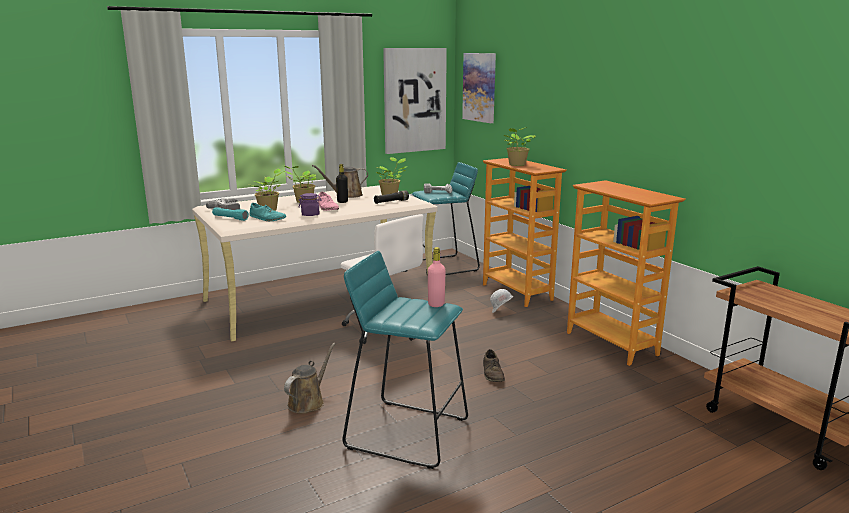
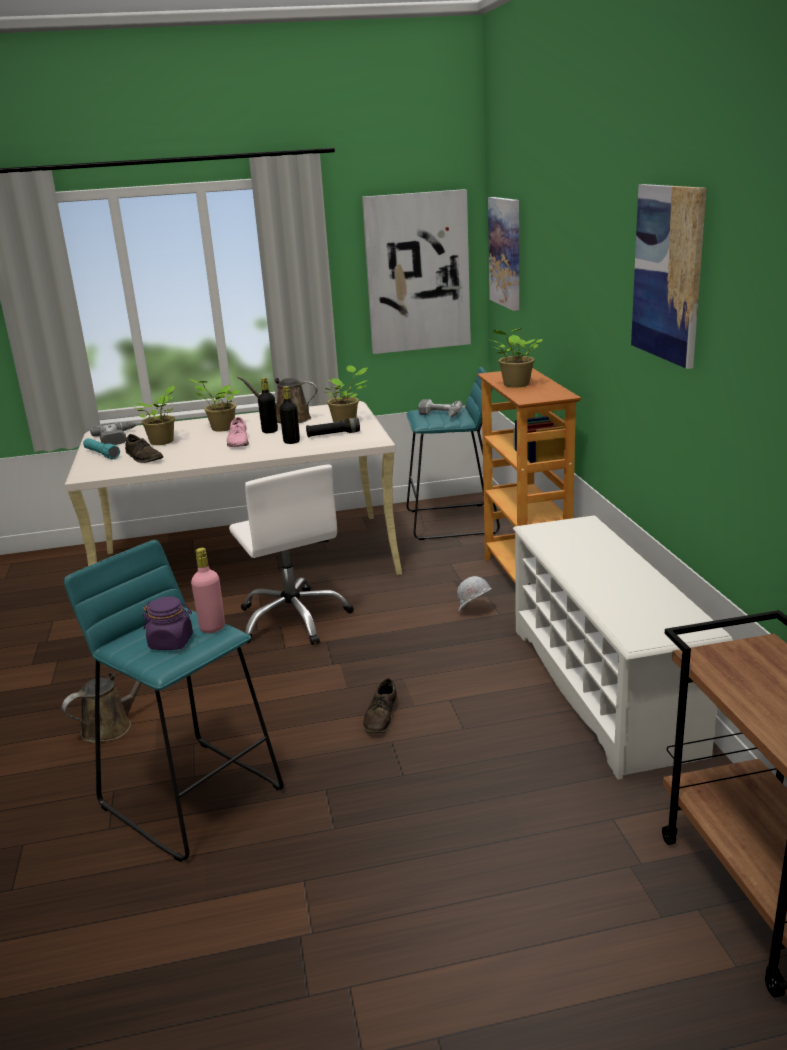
camera: 20 degrees right, 5 degrees up
(267, 218) = (144, 457): turquoise shoe -> brown shoe
(310, 214) = (204, 453): purple jar -> purple jar (171, 642)
(367, 206) = (291, 442): none -> black bottle
(612, 343) = (603, 688): bookcase -> white shoe rack
(650, 86) = (668, 273): none -> picture

